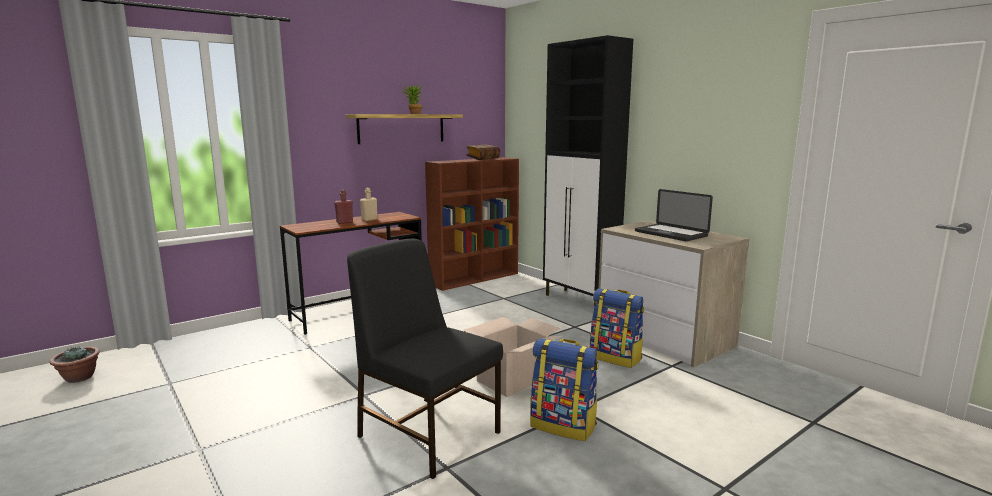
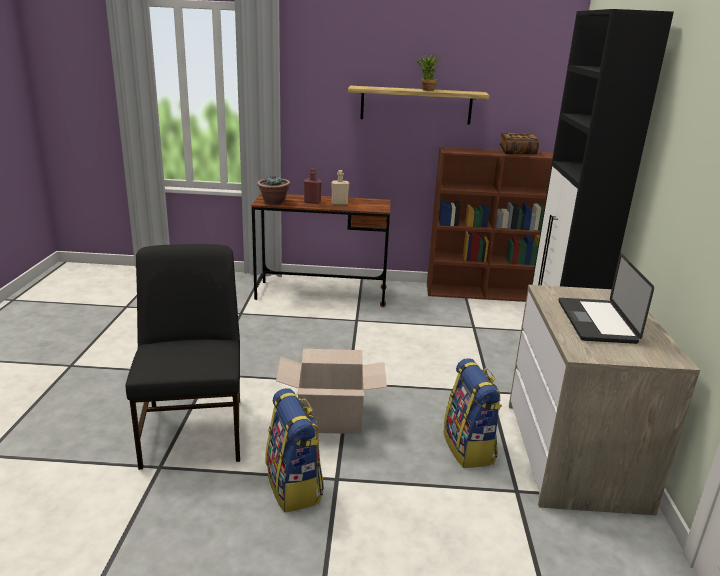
camera: 40 degrees right, 10 degrees up
(79, 378) = (95, 281): potted plant -> potted plant (274, 202)

